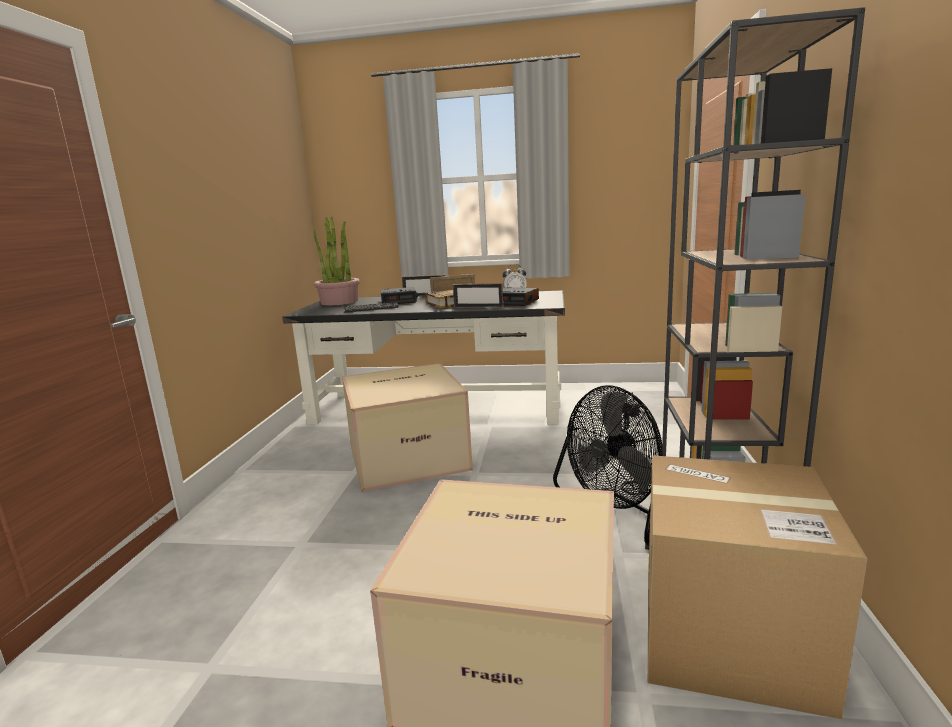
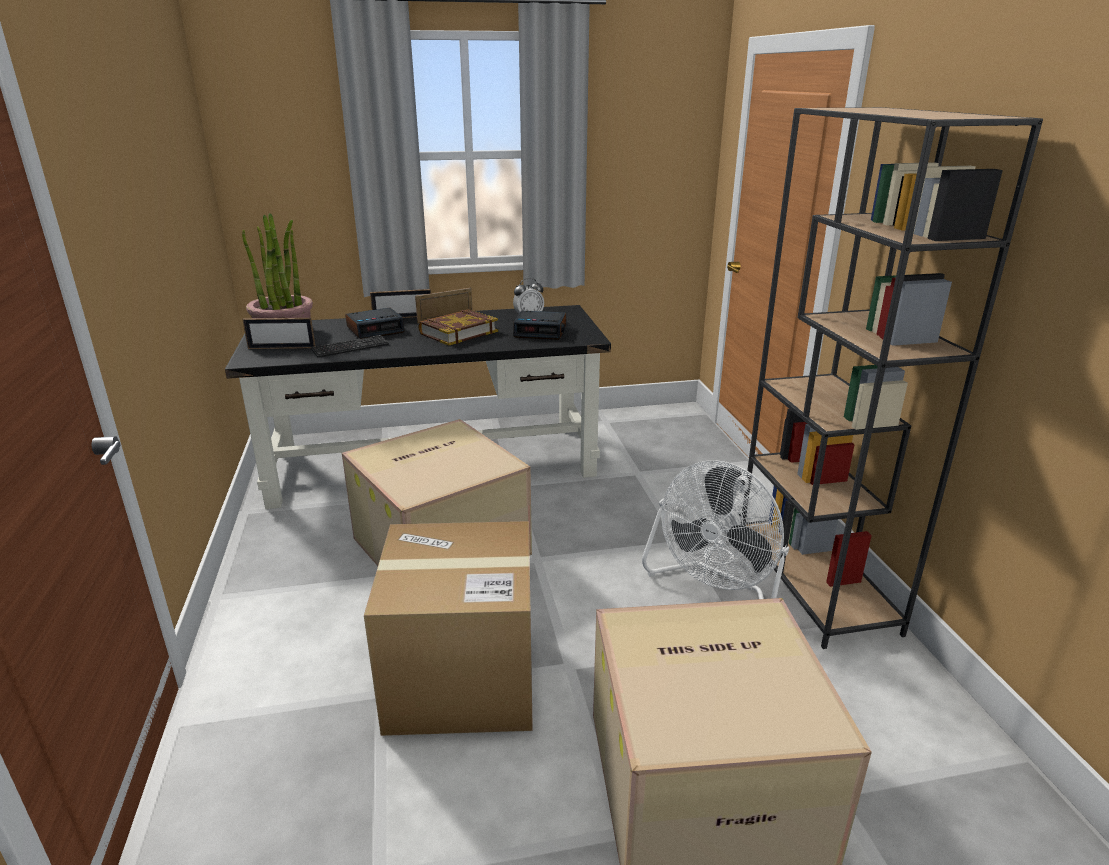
camera: 20 degrees left, 10 degrees up
(478, 307) = (500, 343): picture frame -> picture frame (281, 348)
(616, 509) = (714, 585): black fan -> white fan
(728, 636) = (876, 711): cardboard box -> cardboard box (462, 677)

